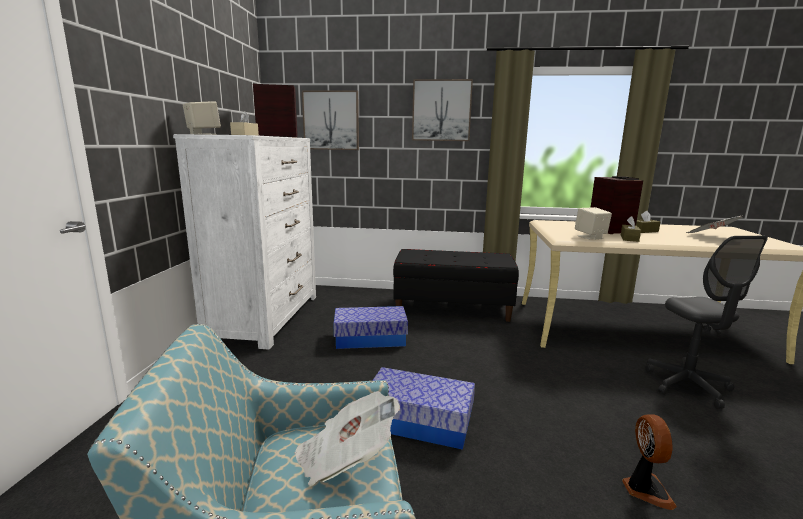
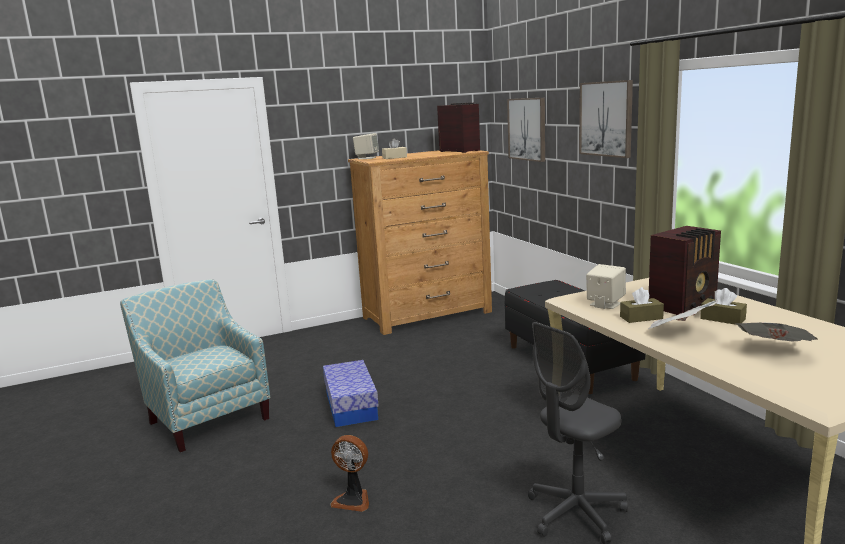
camera: 60 degrees right, 0 degrees up
(266, 317) = (427, 315): white dresser -> brown dresser
(345, 458) = (209, 359): newspaper -> newspaper (678, 332)
(370, 339) = (446, 354): storage box -> none
(645, 489) = (353, 500): fan -> fan turned 45 degrees clockwise

